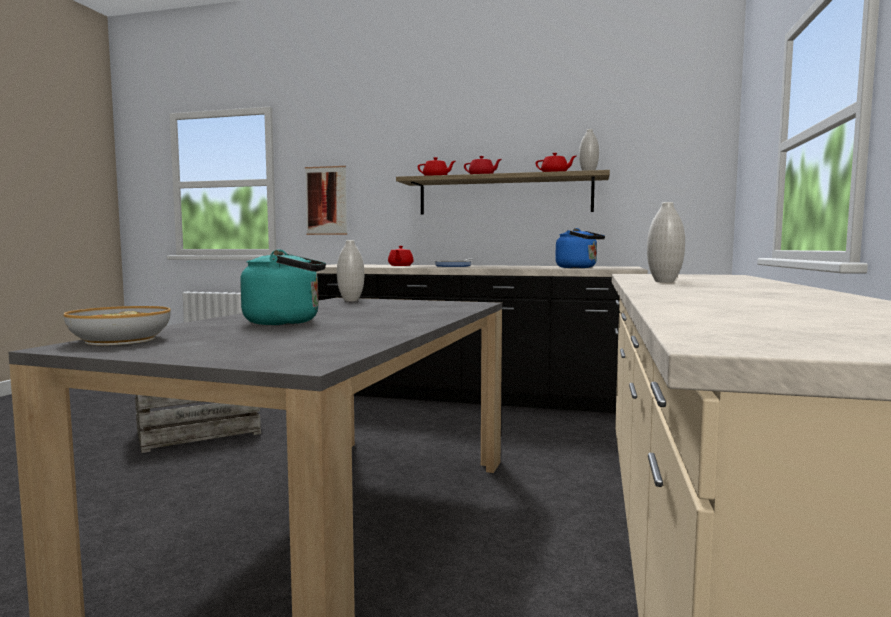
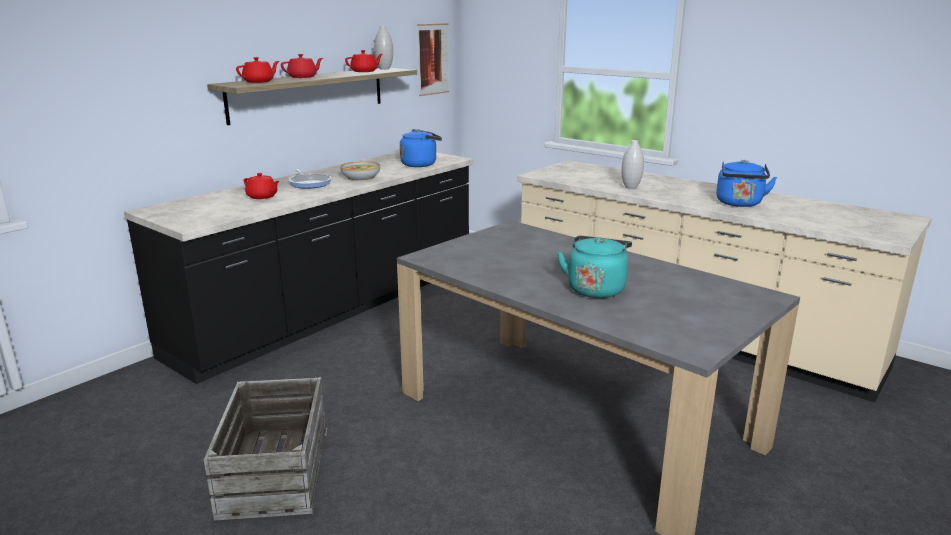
camera: 65 degrees left, 15 degrees up
(121, 340) = (667, 338): bowl -> bowl (360, 177)
(326, 200) = (89, 121): picture -> picture (433, 59)
(351, 300) = (444, 256): white vase -> none
(717, 296) = (739, 204): none -> blue kettle

